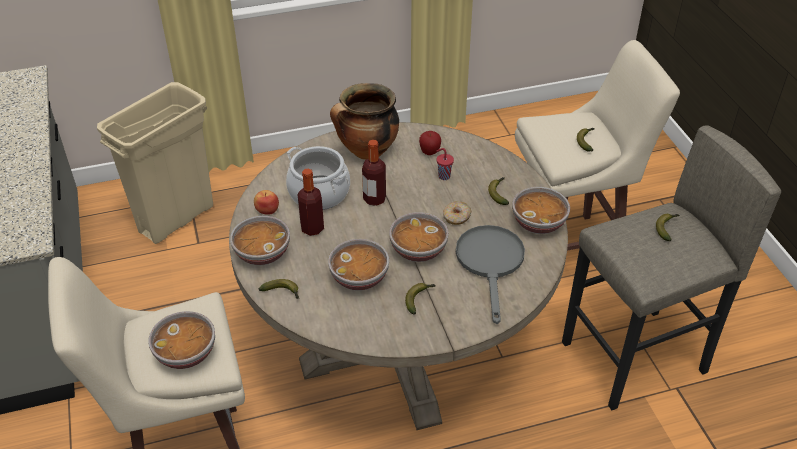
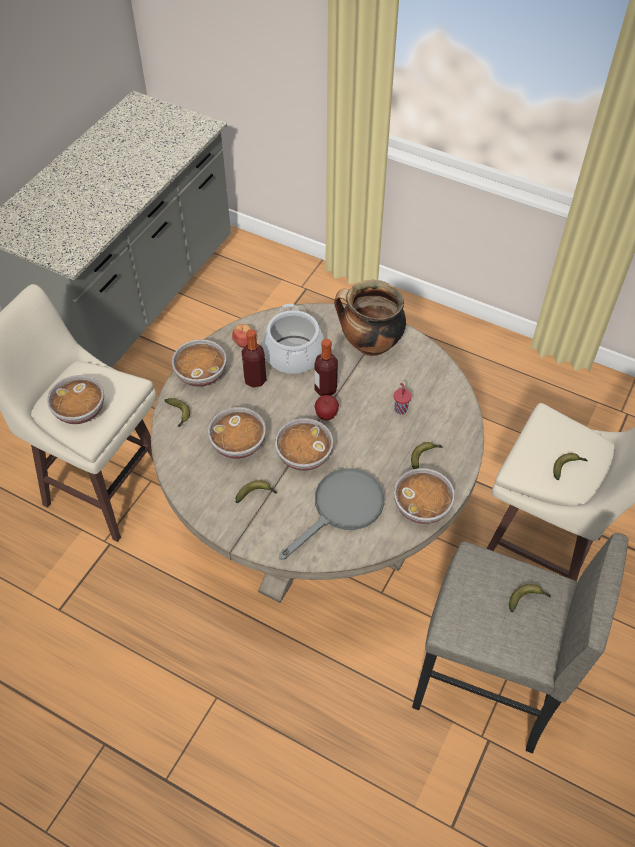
camera: 45 degrees right, 10 degrees up
(177, 218) = (279, 301): beige trash can -> none
(429, 152) = (416, 380): apple -> apple (326, 416)
(456, 217) = (365, 451): donut -> none

